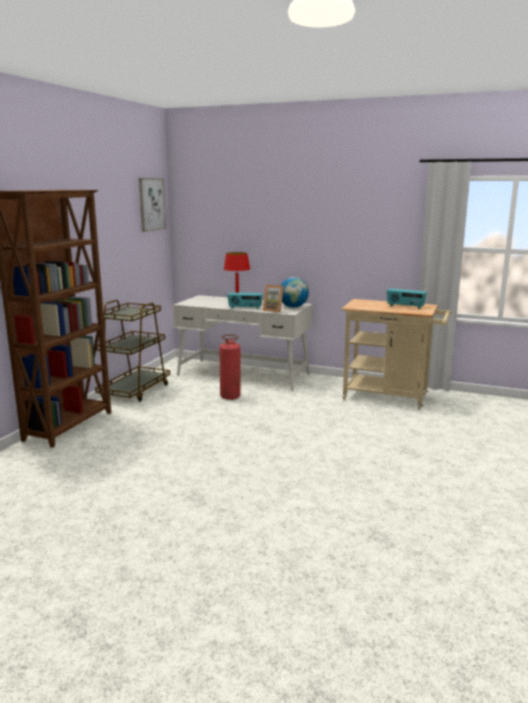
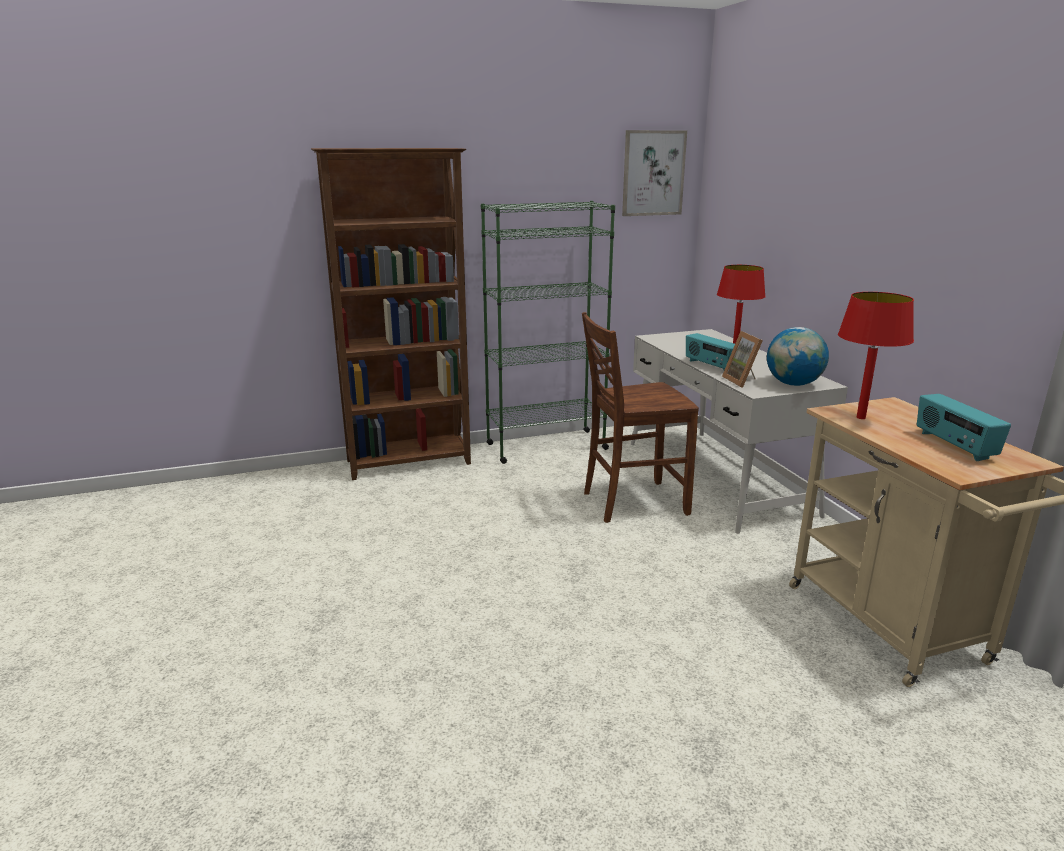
camera: 50 degrees right, 5 degrees up
(135, 391) = (546, 446): brown cart -> green bookcase
(230, 397) = (632, 502): fire extinguisher -> brown chair
(363, 306) = (861, 417): none -> red table lamp

